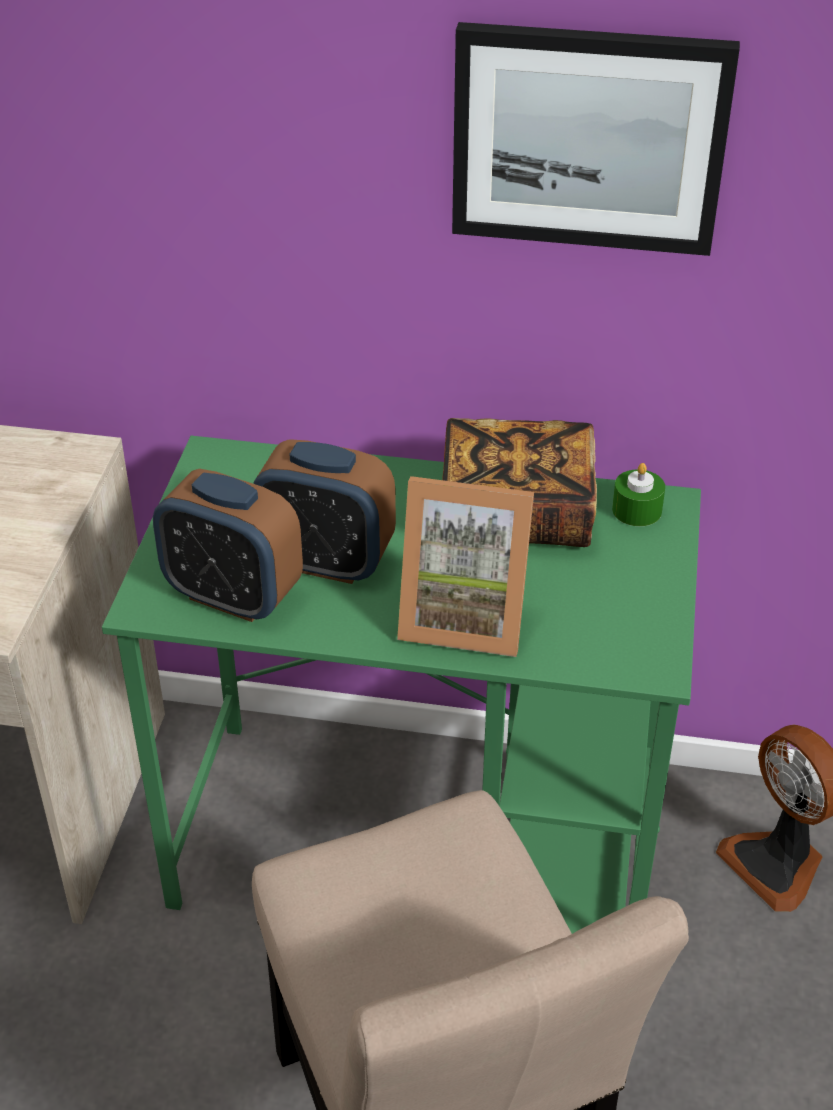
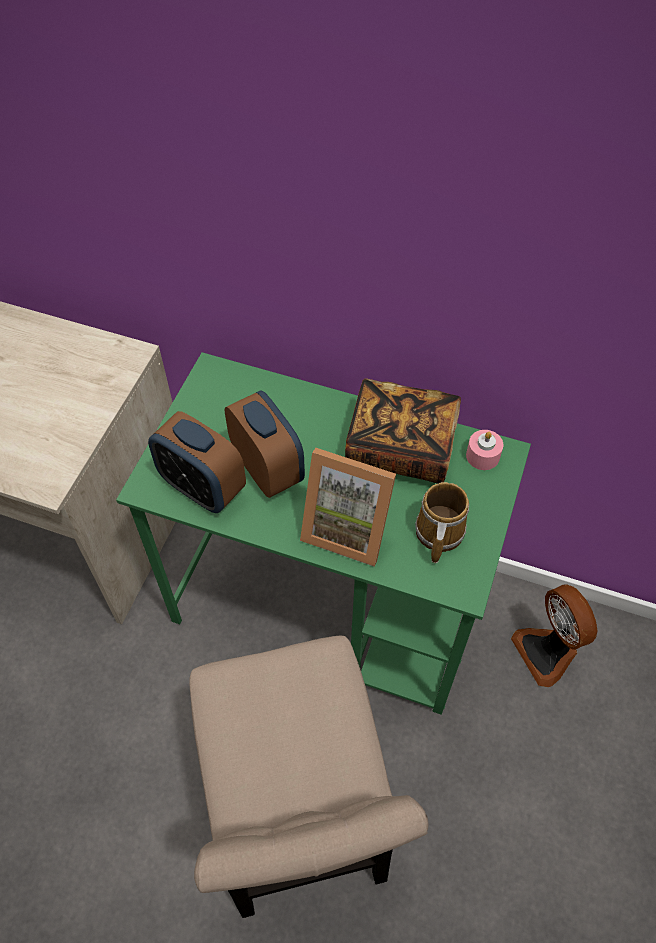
camera: 10 degrees right, 15 degrees up
(326, 561) = (267, 469): alarm clock -> alarm clock turned 150 degrees counterclockwise
(589, 138) = (476, 219): picture -> none
(597, 608) = (437, 534): none -> mug
(637, 510) = (482, 456): green candle -> pink candle

